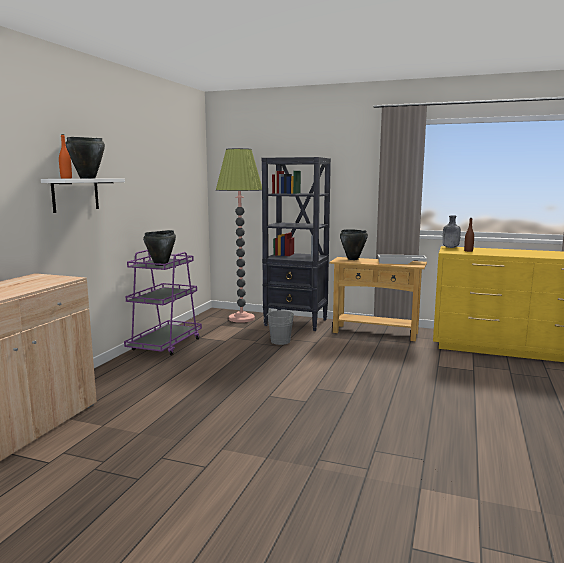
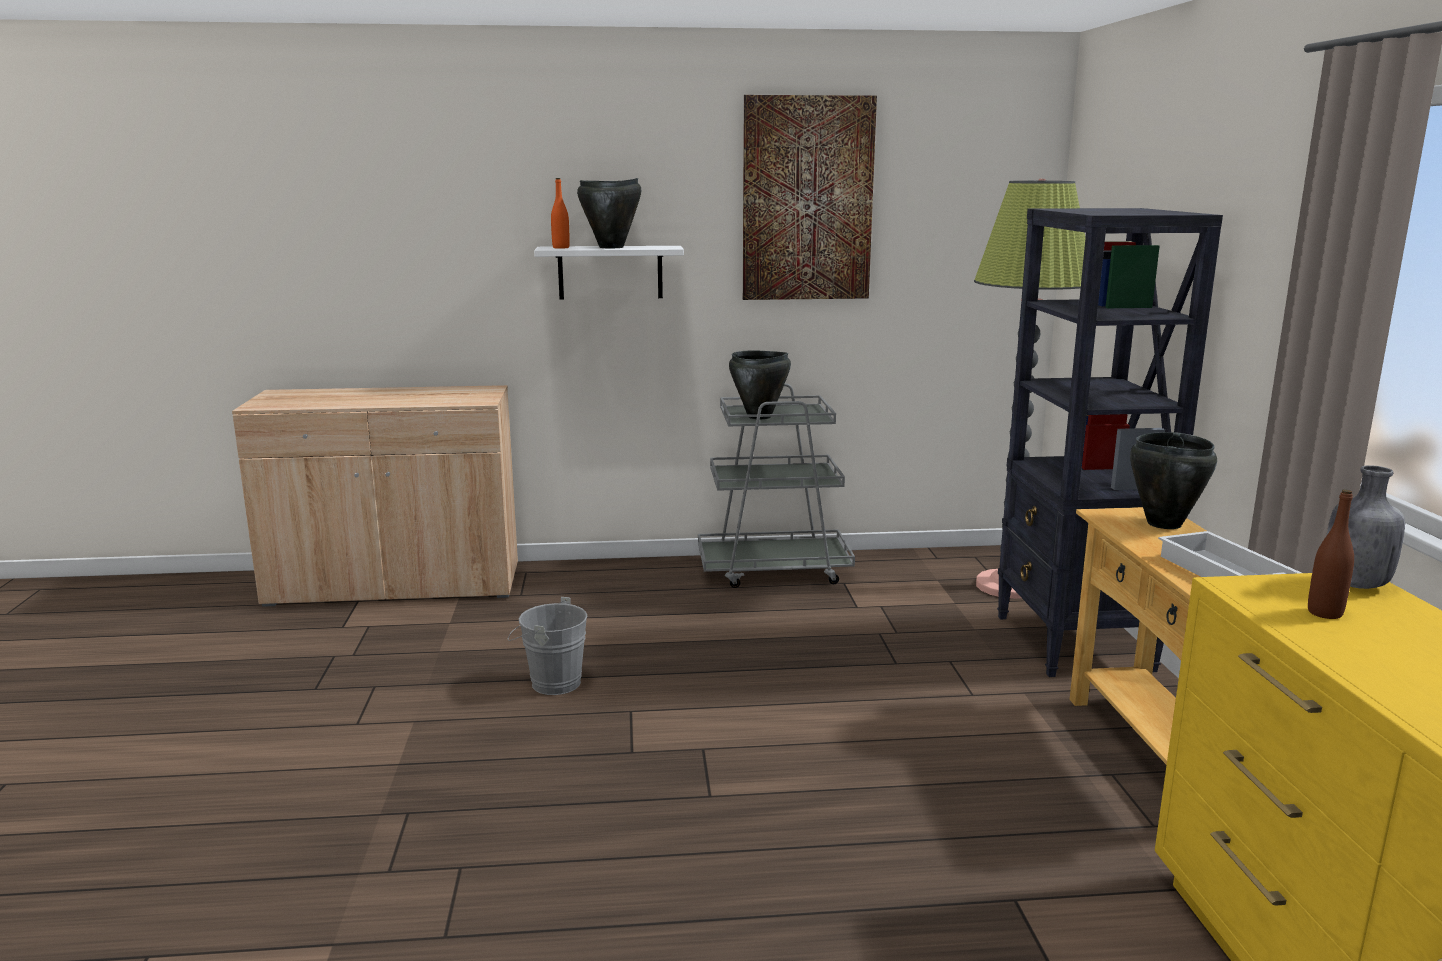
camera: 65 degrees right, 5 degrees up
(144, 155) = (807, 199): none -> picture
(165, 345) = (774, 570): purple cart -> grey cart
(279, 342) = (917, 655): grey bucket -> grey bucket (550, 682)

